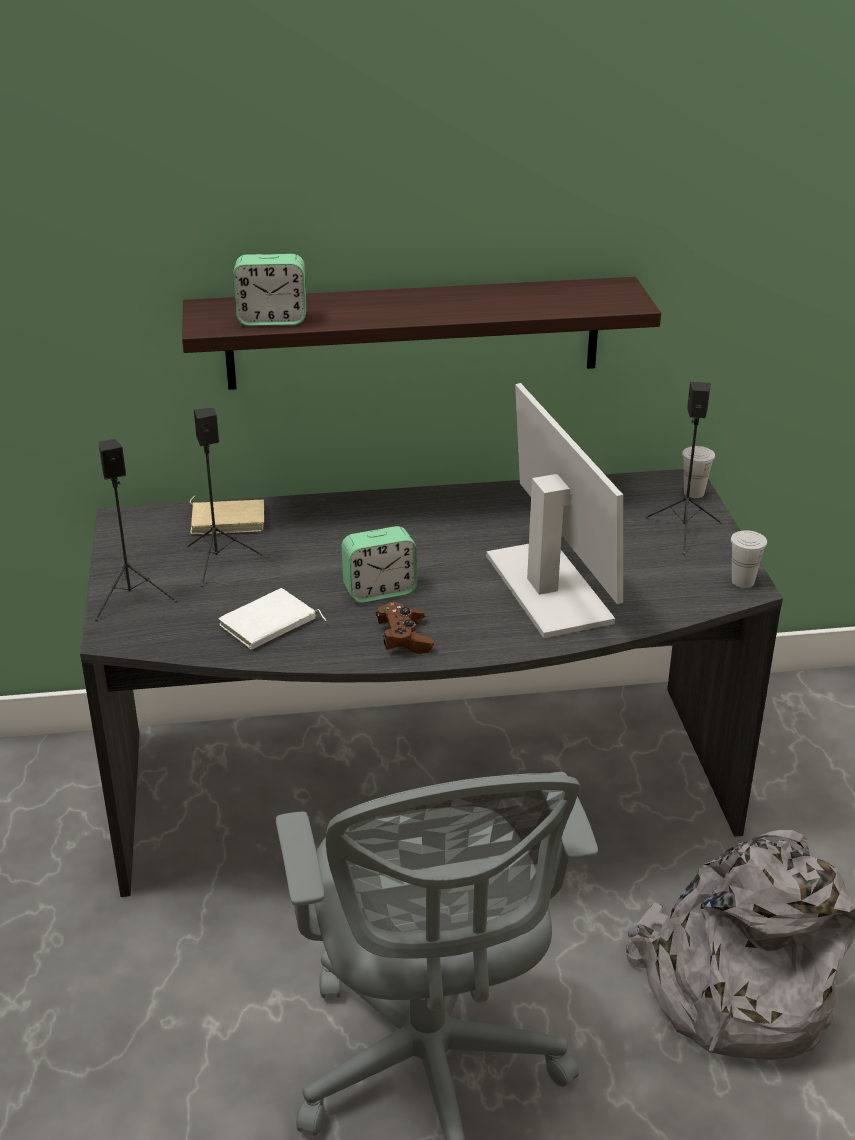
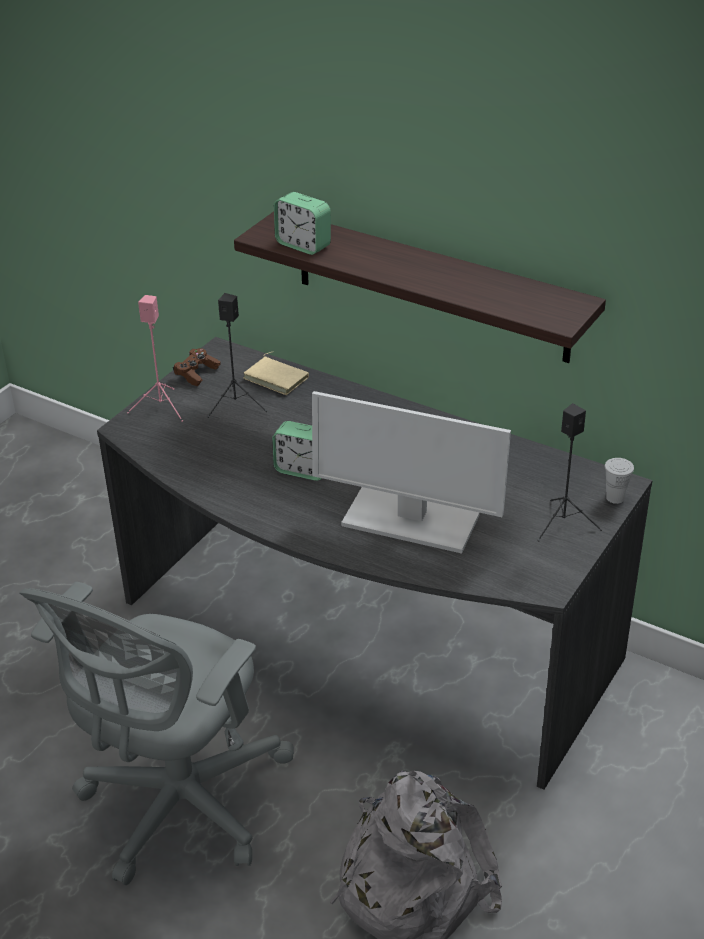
camera: 40 degrees right, 5 degrees up
(132, 598) = (162, 407): black speaker -> pink speaker
(269, 625) = (212, 461): white book -> none
(404, 638) = (276, 509): brown game controller -> brown game controller (197, 373)
(549, 589) = (409, 521): monitor -> monitor turned 90 degrees clockwise
(742, 581) = (551, 582): white cup -> none

